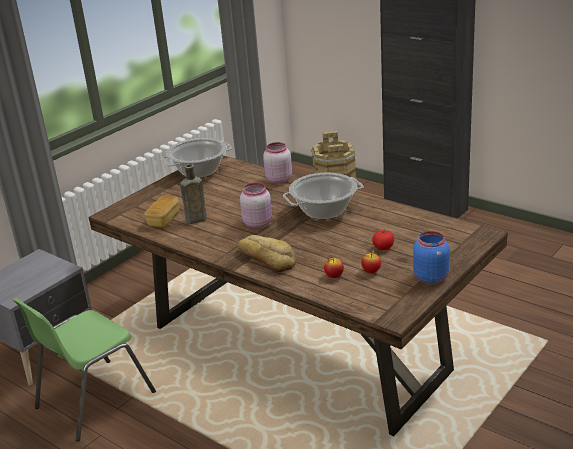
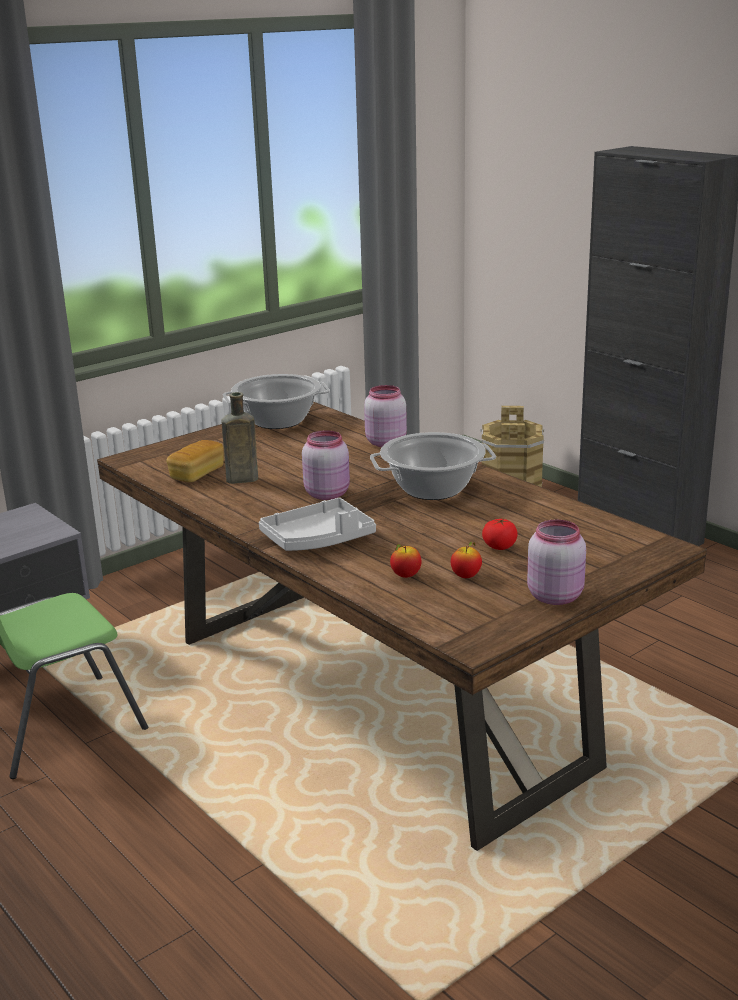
camera: 10 degrees right, 5 degrees down
(267, 258) = (318, 539): bread -> grey tray
(430, 277) = (555, 595): blue jar -> pink jar

